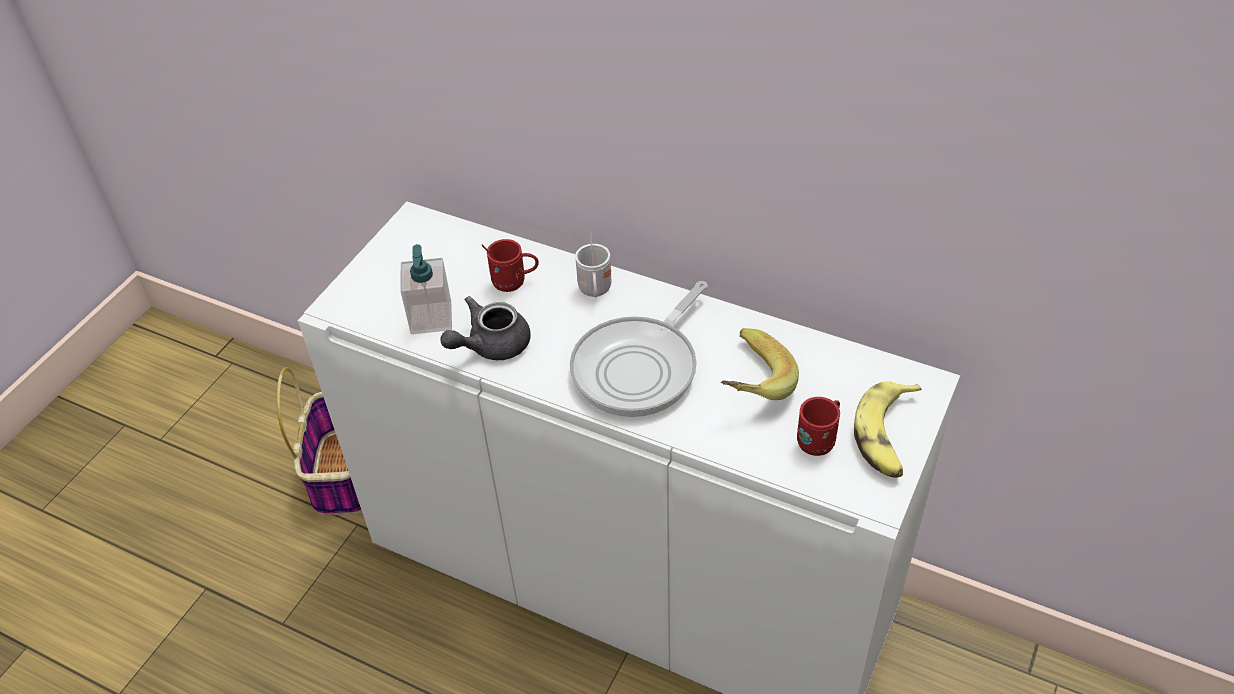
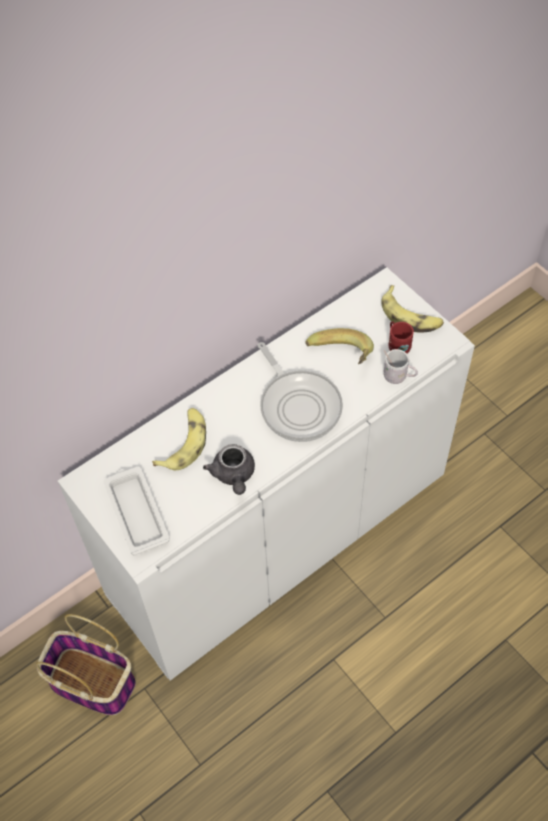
camera: 65 degrees left, 10 degrees up
(394, 279) = (136, 512): none -> white tray
(431, 318) = (188, 501): soap dispenser -> none
(514, 282) = (184, 443): red mug -> banana
(595, 292) = (221, 403): white mug -> white mug (398, 377)

